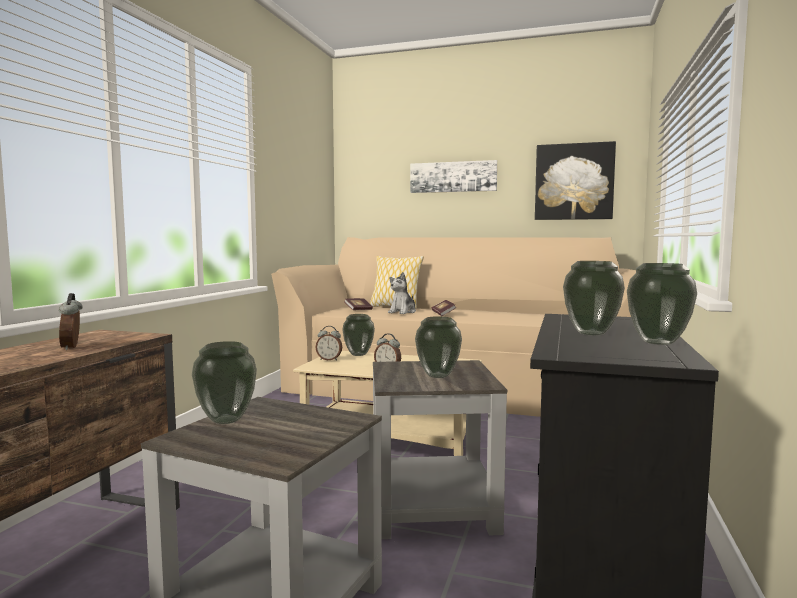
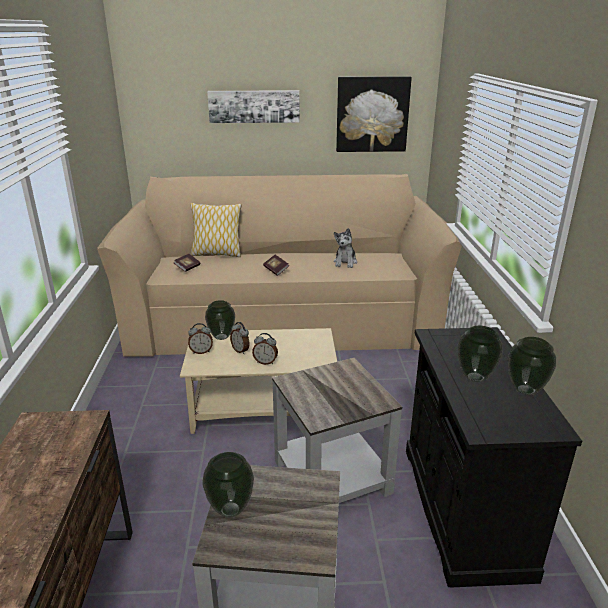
camera: 20 degrees left, 20 degrees up
(73, 347) = (47, 466): alarm clock -> alarm clock (241, 350)
(403, 312) = (234, 268): plush toy -> plush toy (345, 262)
(437, 375) = (340, 394): vase -> none

